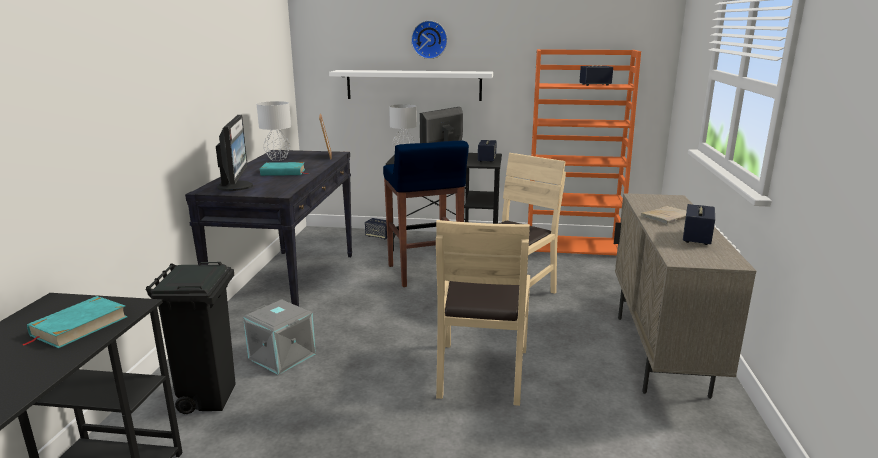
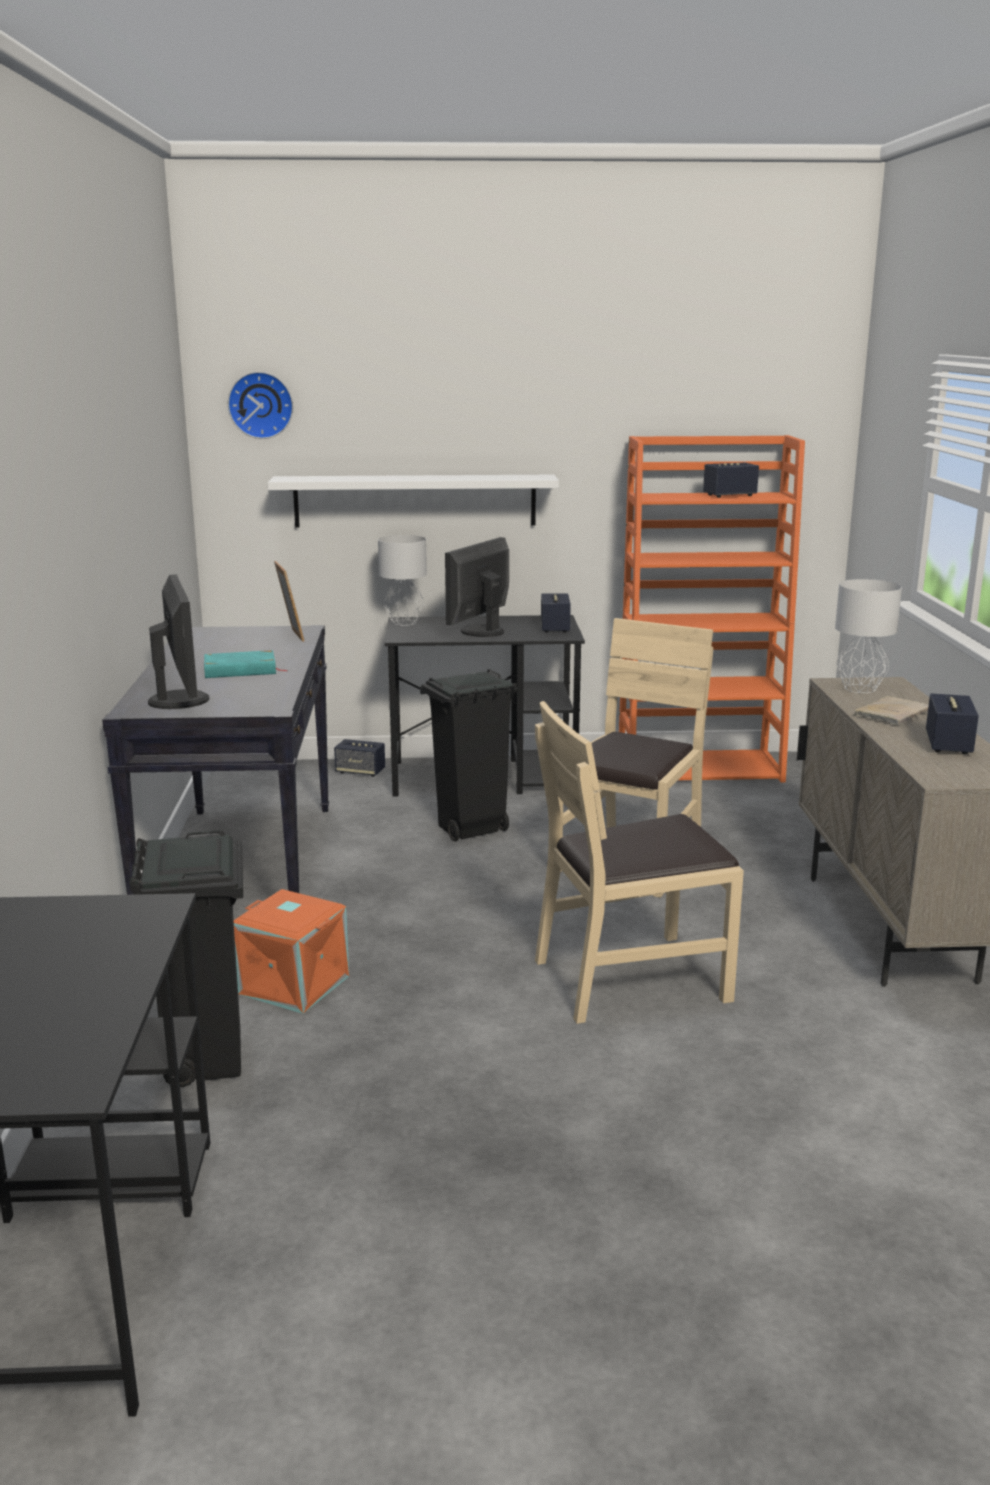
camera: 10 degrees left, 0 degrees up
(79, 326) = (100, 942): turquoise book -> none
(278, 158) = (208, 644): grey table lamp -> grey table lamp (861, 689)
(283, 356) = (295, 984): grey storage box -> orange storage box
(424, 273) = (470, 830): blue stool -> black trash can
(429, 39) = (442, 421): wall clock -> wall clock (261, 405)
(481, 371) = (630, 978): beige chair -> beige chair turned 75 degrees clockwise

